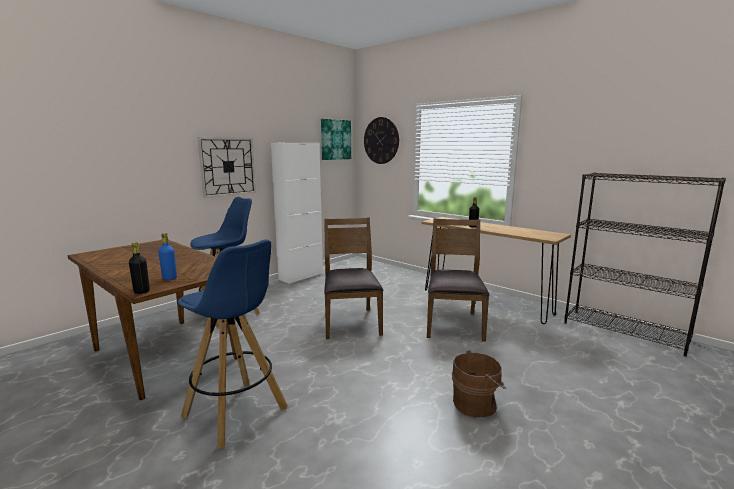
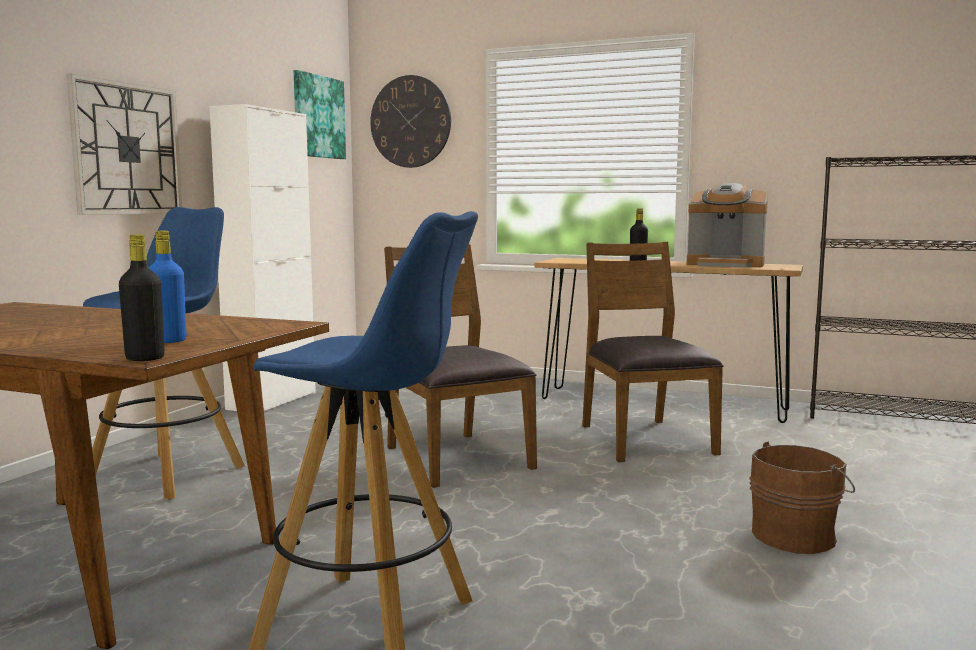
camera: 20 degrees left, 5 degrees down
(521, 231) = (726, 265): none -> coffee machine

